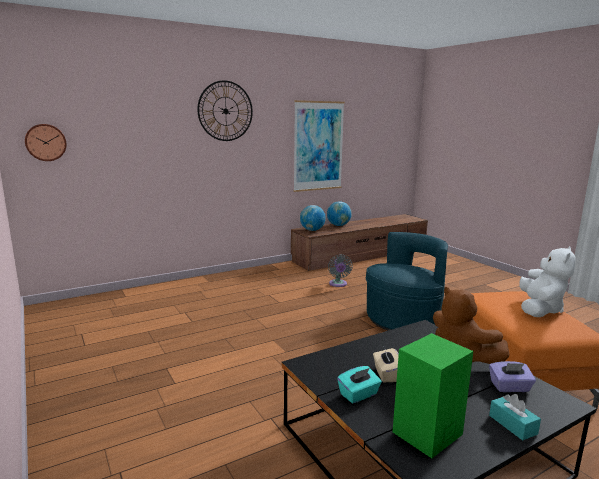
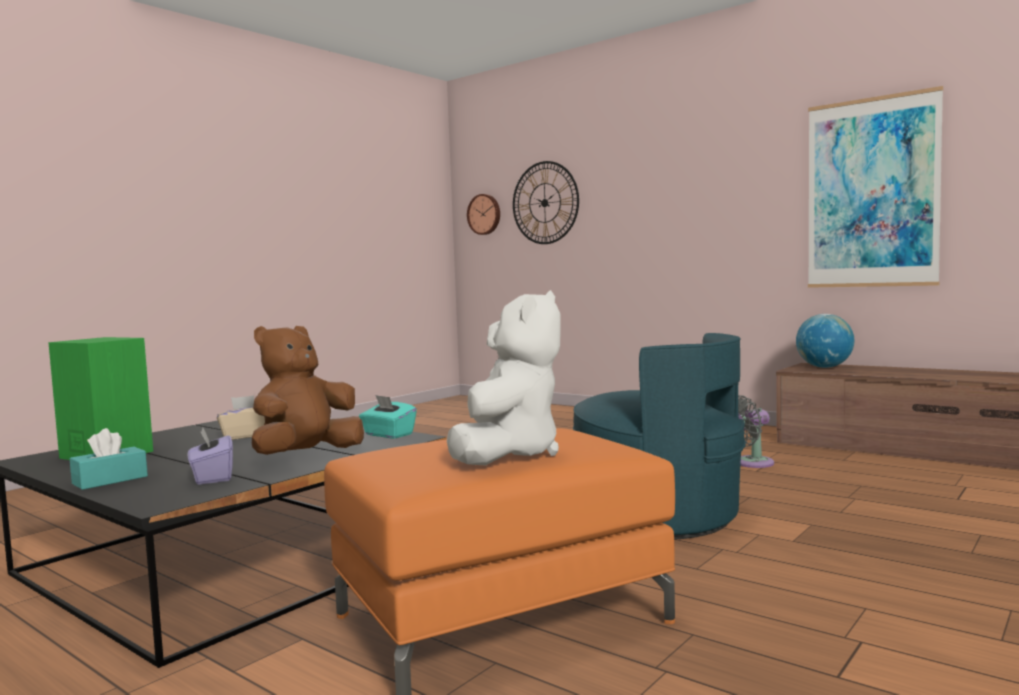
camera: 70 degrees right, 10 degrees down
(225, 111) = (679, 149): wall clock -> wall clock (545, 203)
(338, 225) = (908, 370): globe -> none
(359, 394) = (195, 432): turquoise tissue box -> turquoise tissue box (388, 435)
(539, 309) = (508, 454): white plush toy -> white plush toy turned 75 degrees counterclockwise

